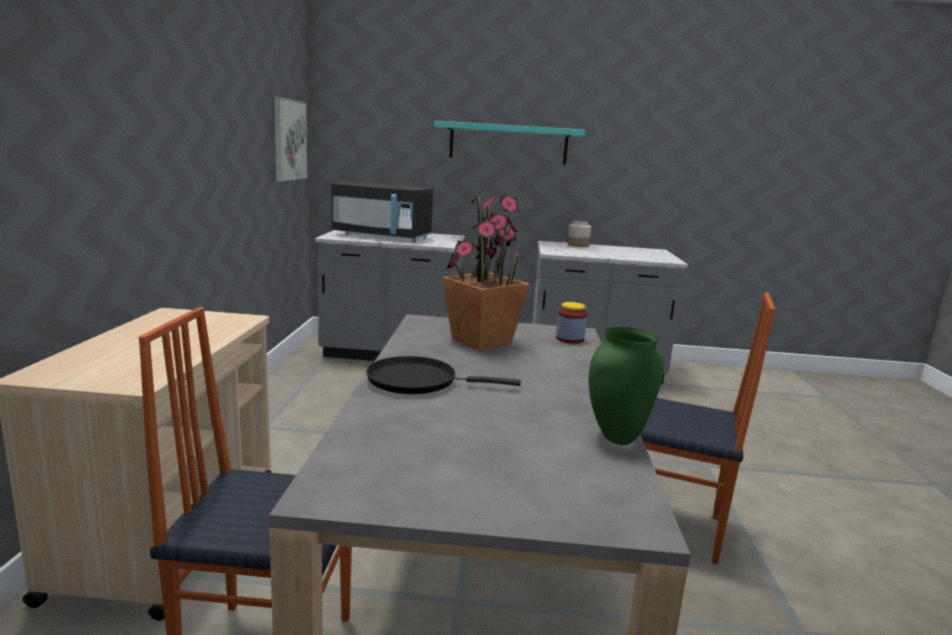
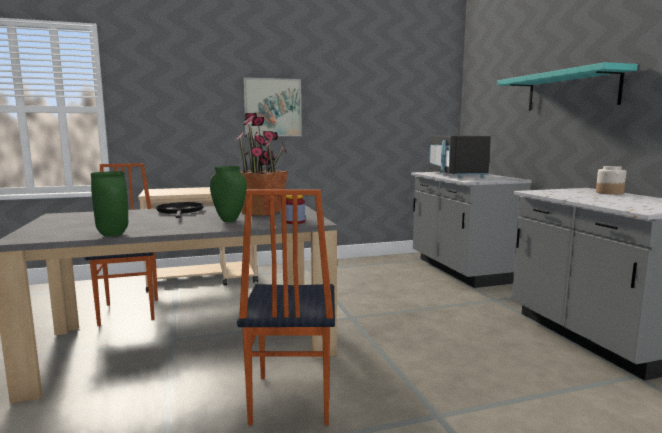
camera: 70 degrees right, 5 degrees down
(289, 140) = (420, 109): picture -> picture (273, 107)
(536, 363) = (230, 220): none -> green vase

